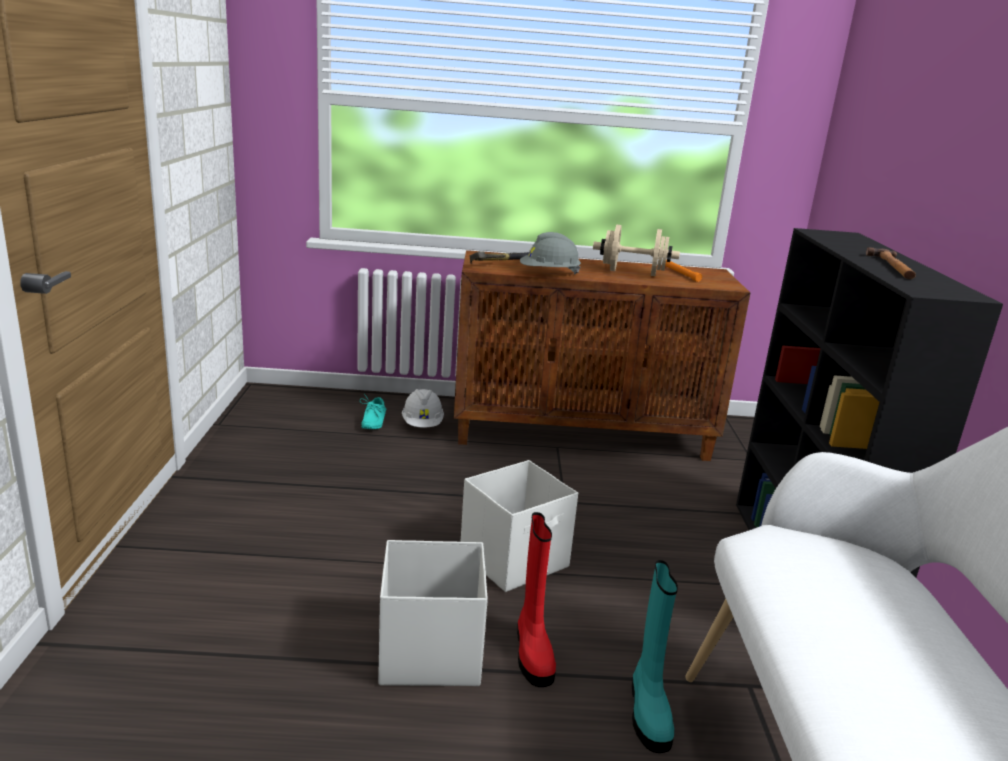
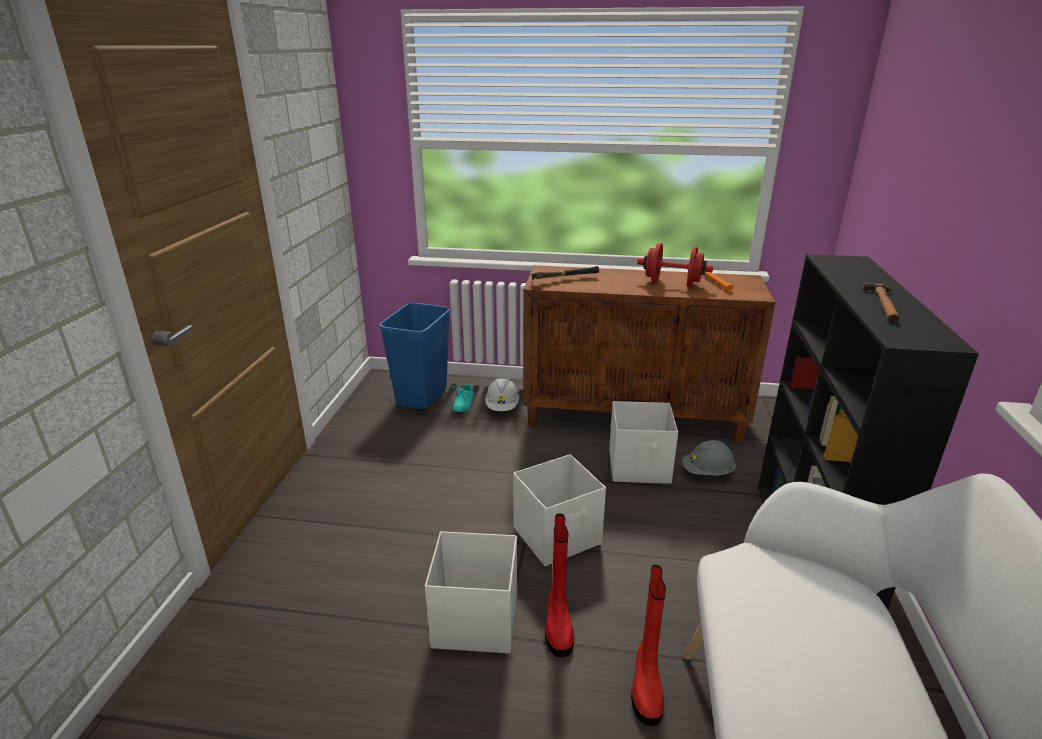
camera: 10 degrees right, 5 degrees up
(319, 413) = (422, 397): none -> blue trash can
(549, 274) = (597, 289): grey hard hat -> grey hard hat (707, 472)
(599, 487) = (640, 467): none -> white storage box
(632, 272) = (672, 284): beige dumbbell -> red dumbbell
(648, 711) = (646, 685): turquoise boot -> red boot

